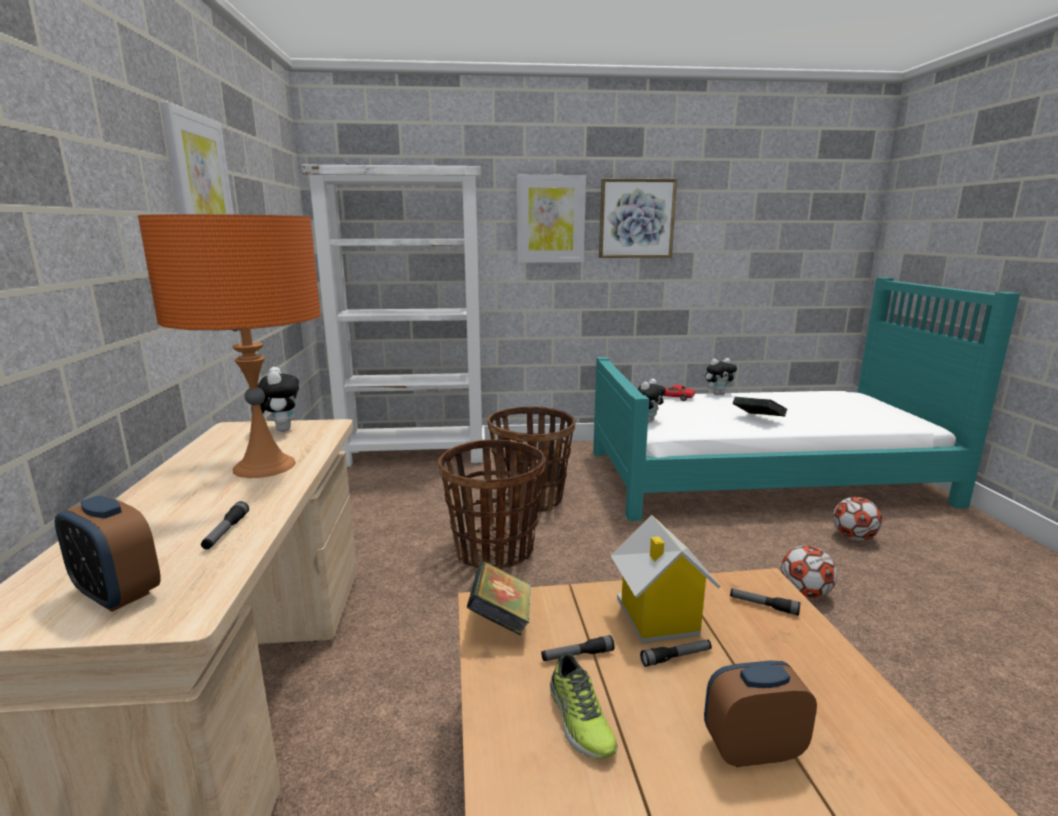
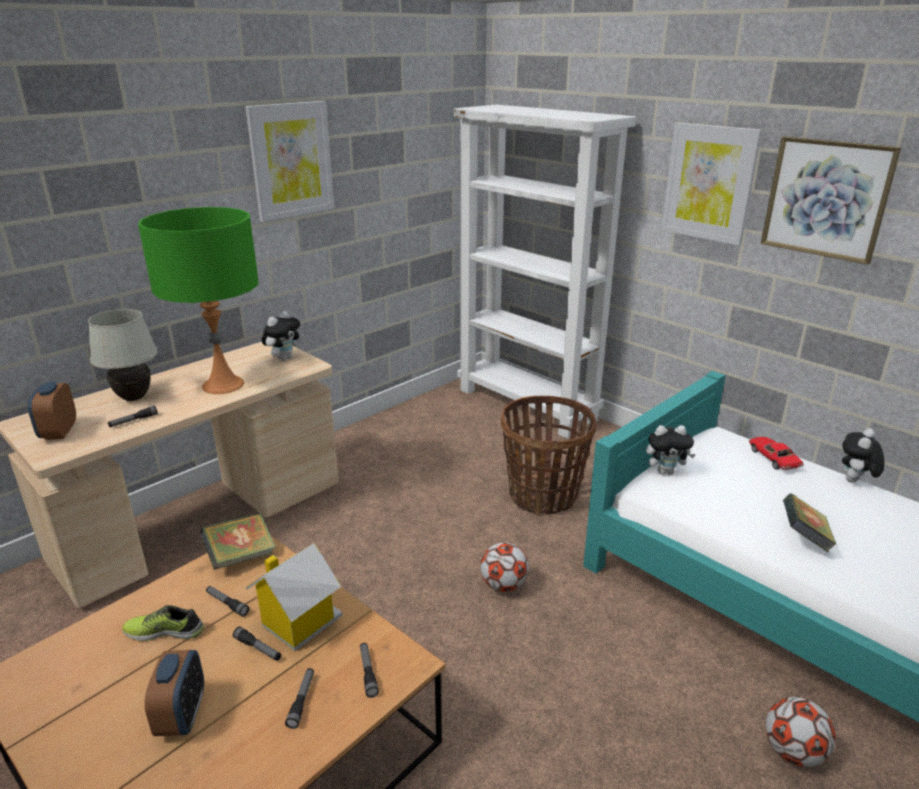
camera: 50 degrees right, 10 degrees up
(157, 518) = (134, 397): none -> white table lamp
(264, 466) = (223, 385): orange table lamp -> green table lamp
(494, 551) = (438, 522): basket -> none
(579, 720) = (165, 631): shoe -> shoe turned 60 degrees clockwise
(718, 394) = (854, 481): plush toy -> plush toy turned 90 degrees clockwise
(752, 749) = (182, 716): alarm clock -> alarm clock turned 45 degrees clockwise
(779, 655) = (302, 701): none -> flashlight
(805, 593) = (600, 740): football -> football (504, 585)

